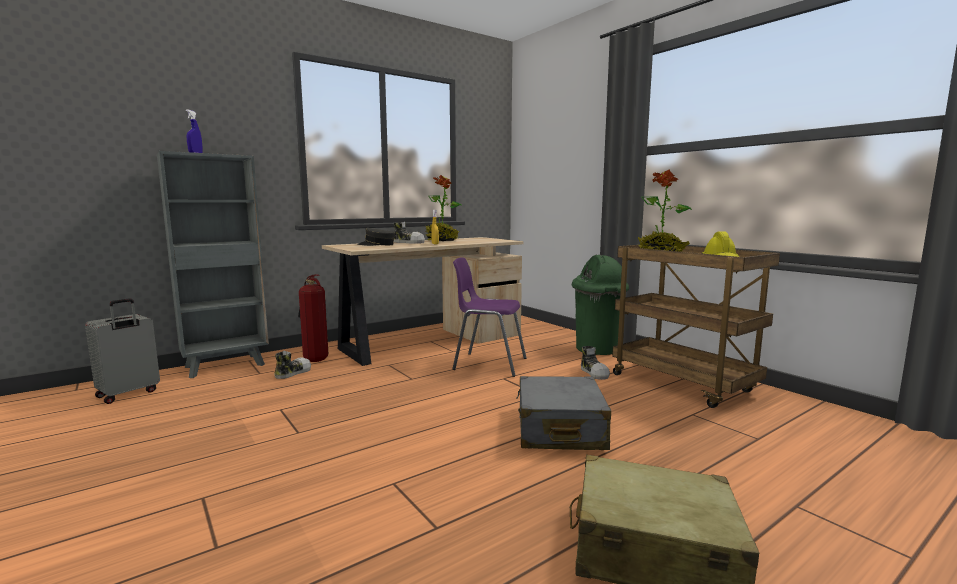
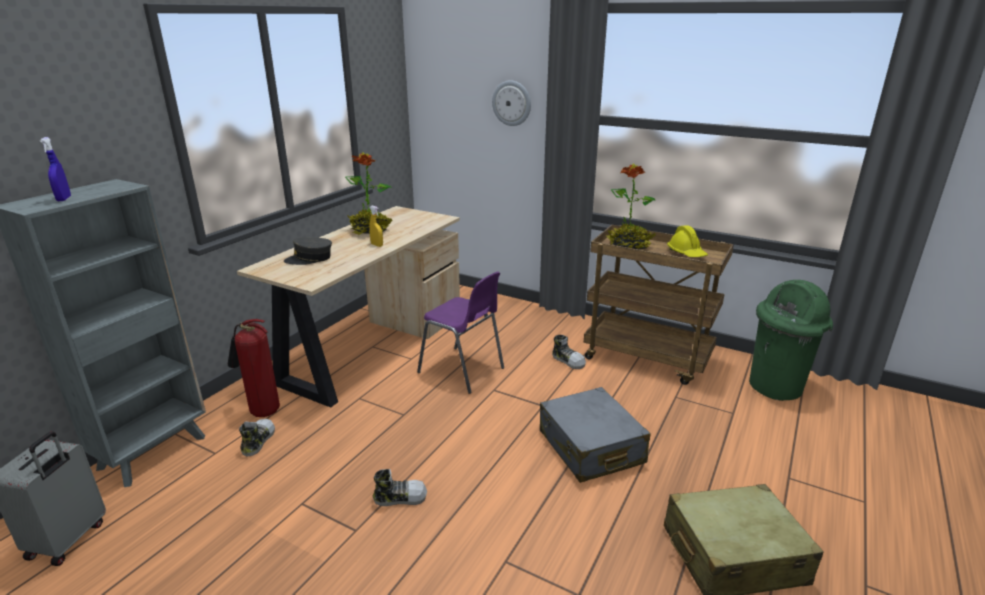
camera: 25 degrees left, 15 degrees up
(409, 242) = (338, 243): shoe -> shoe (400, 497)
(488, 364) = (463, 371): purple chair -> purple chair turned 135 degrees counterclockwise
(582, 148) = (512, 103): none -> wall clock
(597, 349) = (548, 323): green trash can -> green trash can (776, 387)

